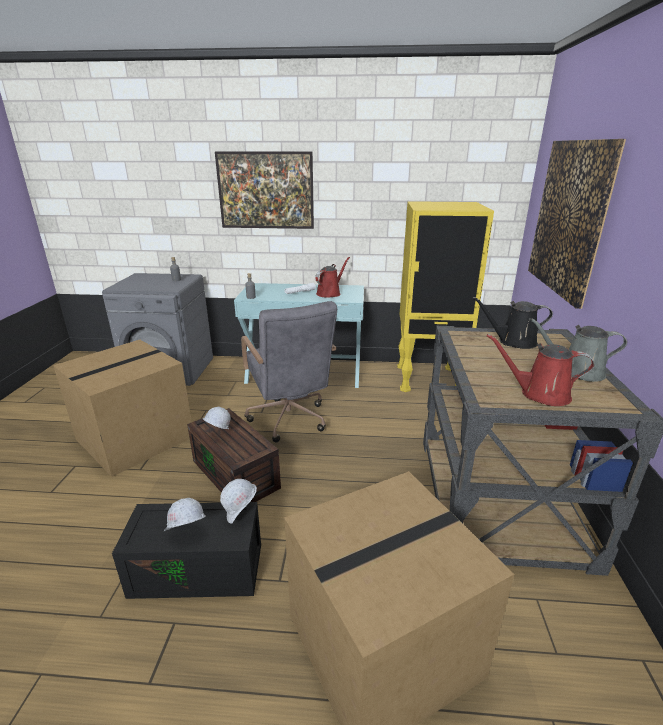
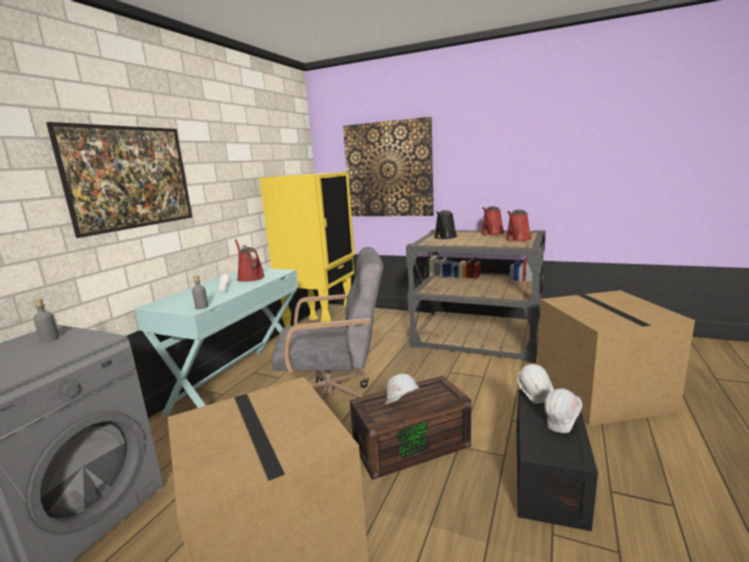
camera: 70 degrees left, 10 degrees down
(576, 372) = (491, 233): grey watering can -> red watering can

